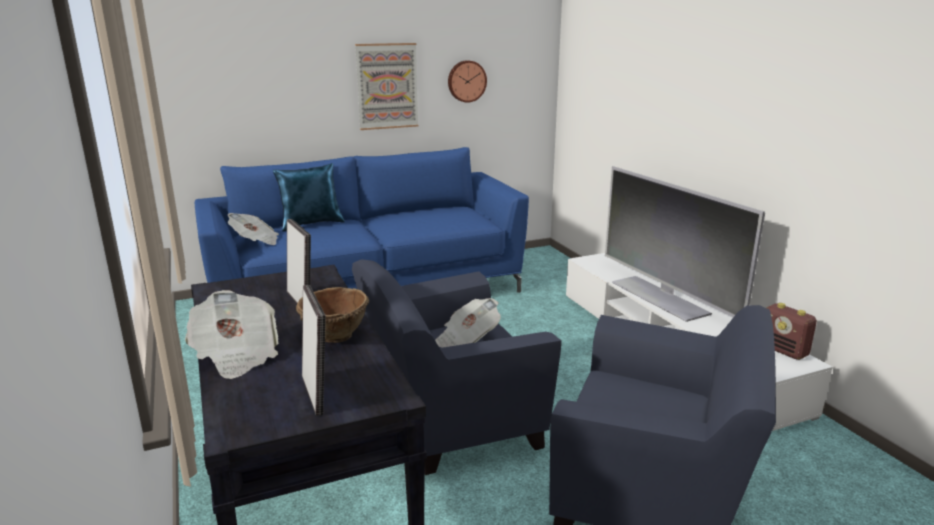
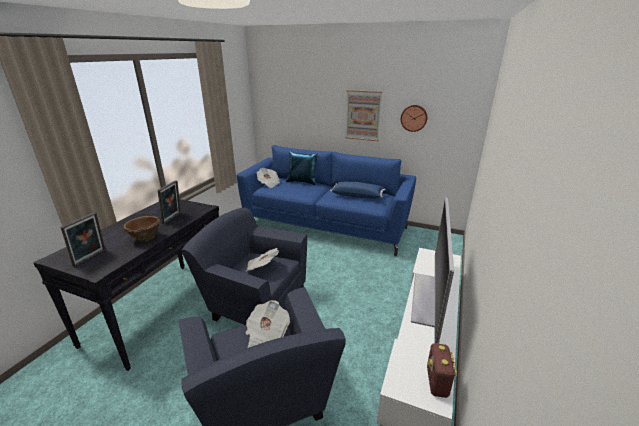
camera: 45 degrees right, 5 degrees up
(236, 355) = (113, 231): newspaper -> newspaper (266, 336)
(432, 217) = (357, 195): none -> blue pillow

